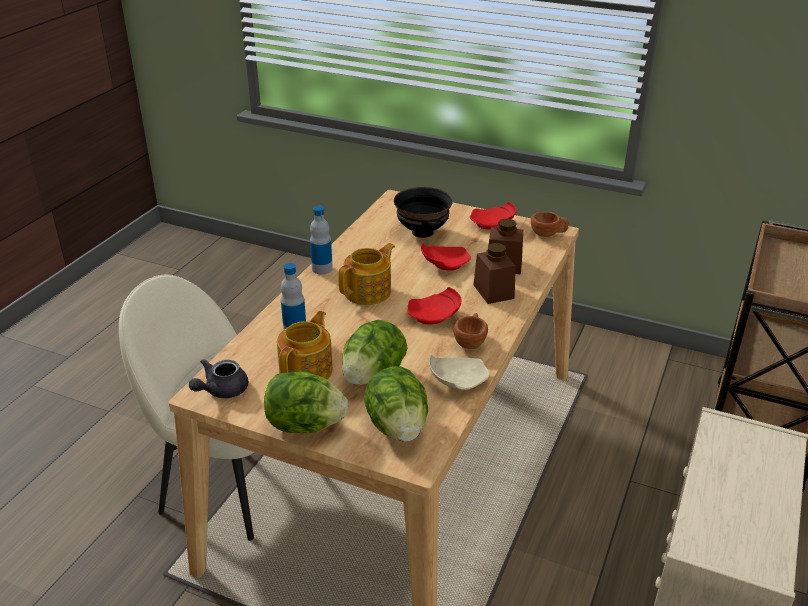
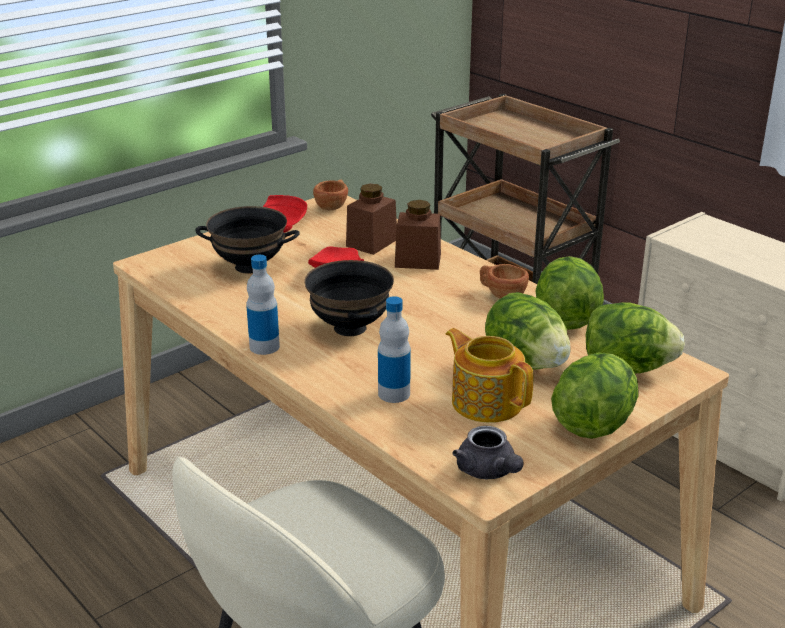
camera: 65 degrees left, 5 degrees down
(369, 292) = (351, 328): teapot -> black bowl
(435, 316) = (438, 302): red plate -> none
(457, 381) = (566, 319): beige plate -> lettuce

